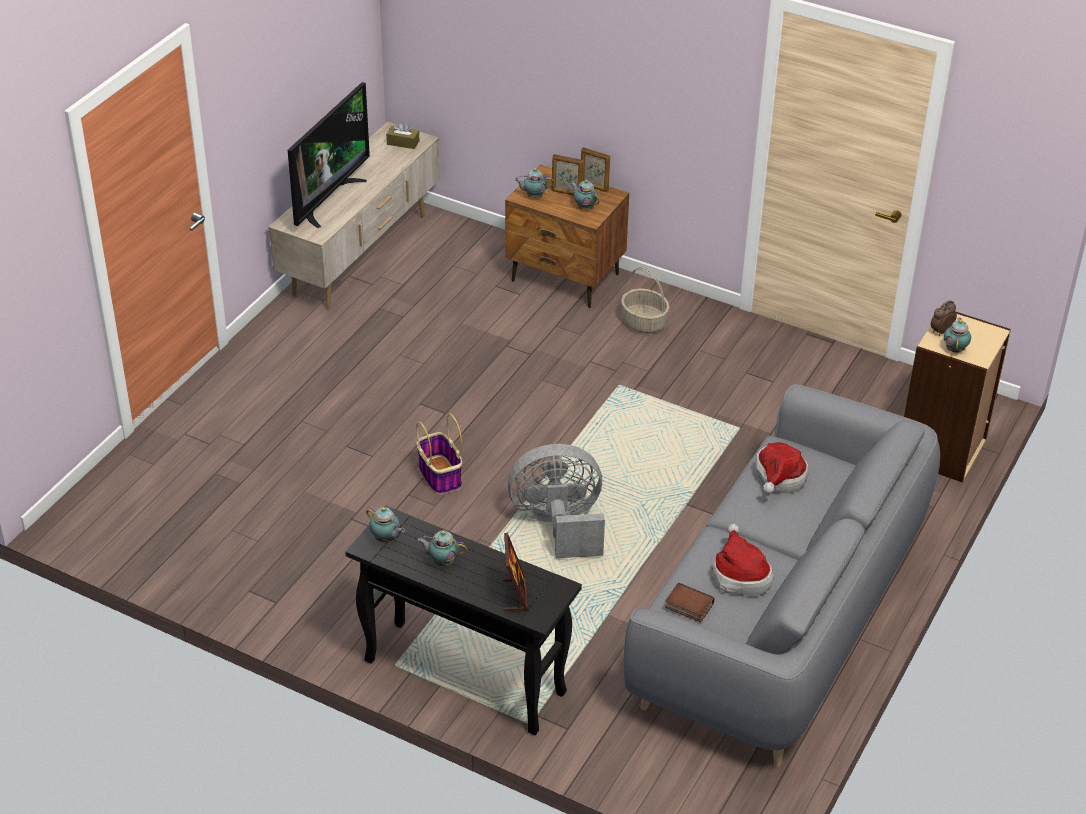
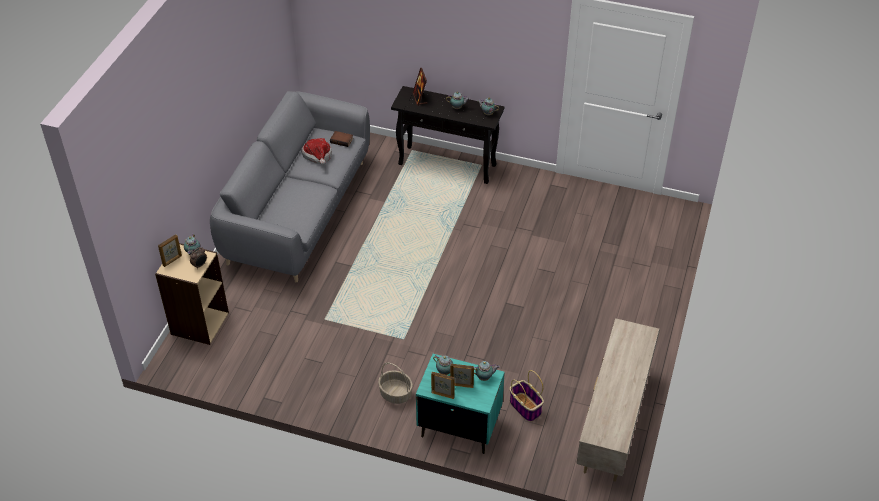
camera: 170 degrees right, 5 degrees up
(328, 199) = (631, 359): television -> none
(403, 143) = (604, 429): brown tissue box -> none
(439, 475) = (495, 262): basket -> basket (526, 407)
(559, 525) = (420, 243): grey fan -> none
(565, 278) = (459, 426): brown nightstand -> turquoise nightstand
(778, 479) = (299, 208): hat -> none
(986, 343) = (172, 260): none -> picture frame

